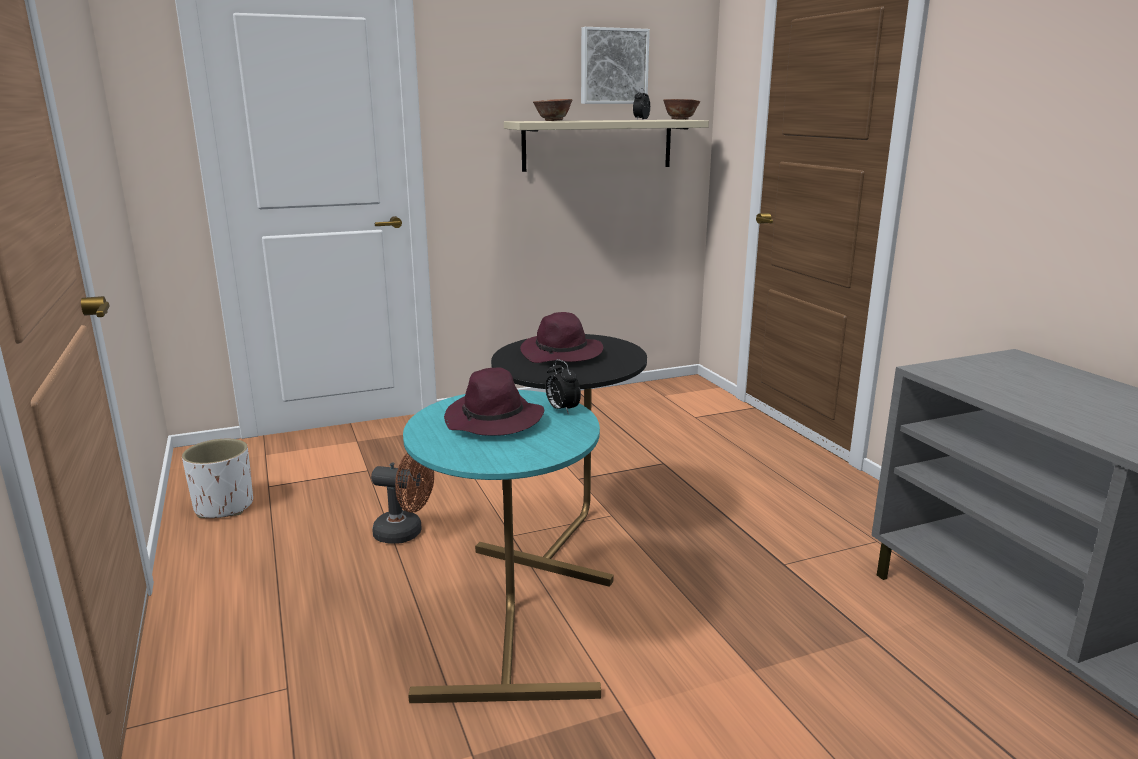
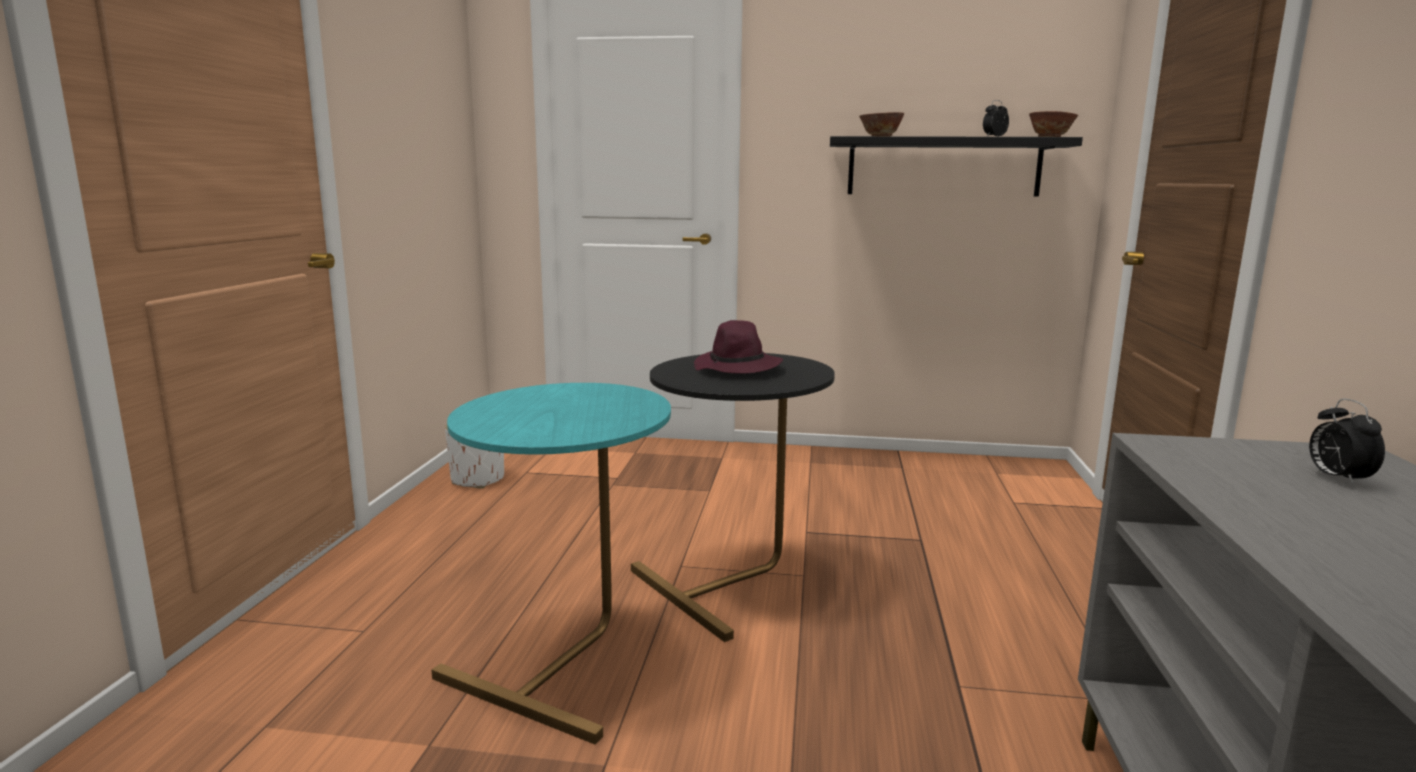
camera: 30 degrees right, 5 degrees down
(406, 533) = (589, 537): brown fan -> none
(494, 421) = (564, 405): purple hat -> none
(562, 410) = (641, 408): alarm clock -> alarm clock (1337, 479)
(598, 145) = (943, 167): beige shelf -> black shelf
(613, 66) = (969, 77): picture -> none

